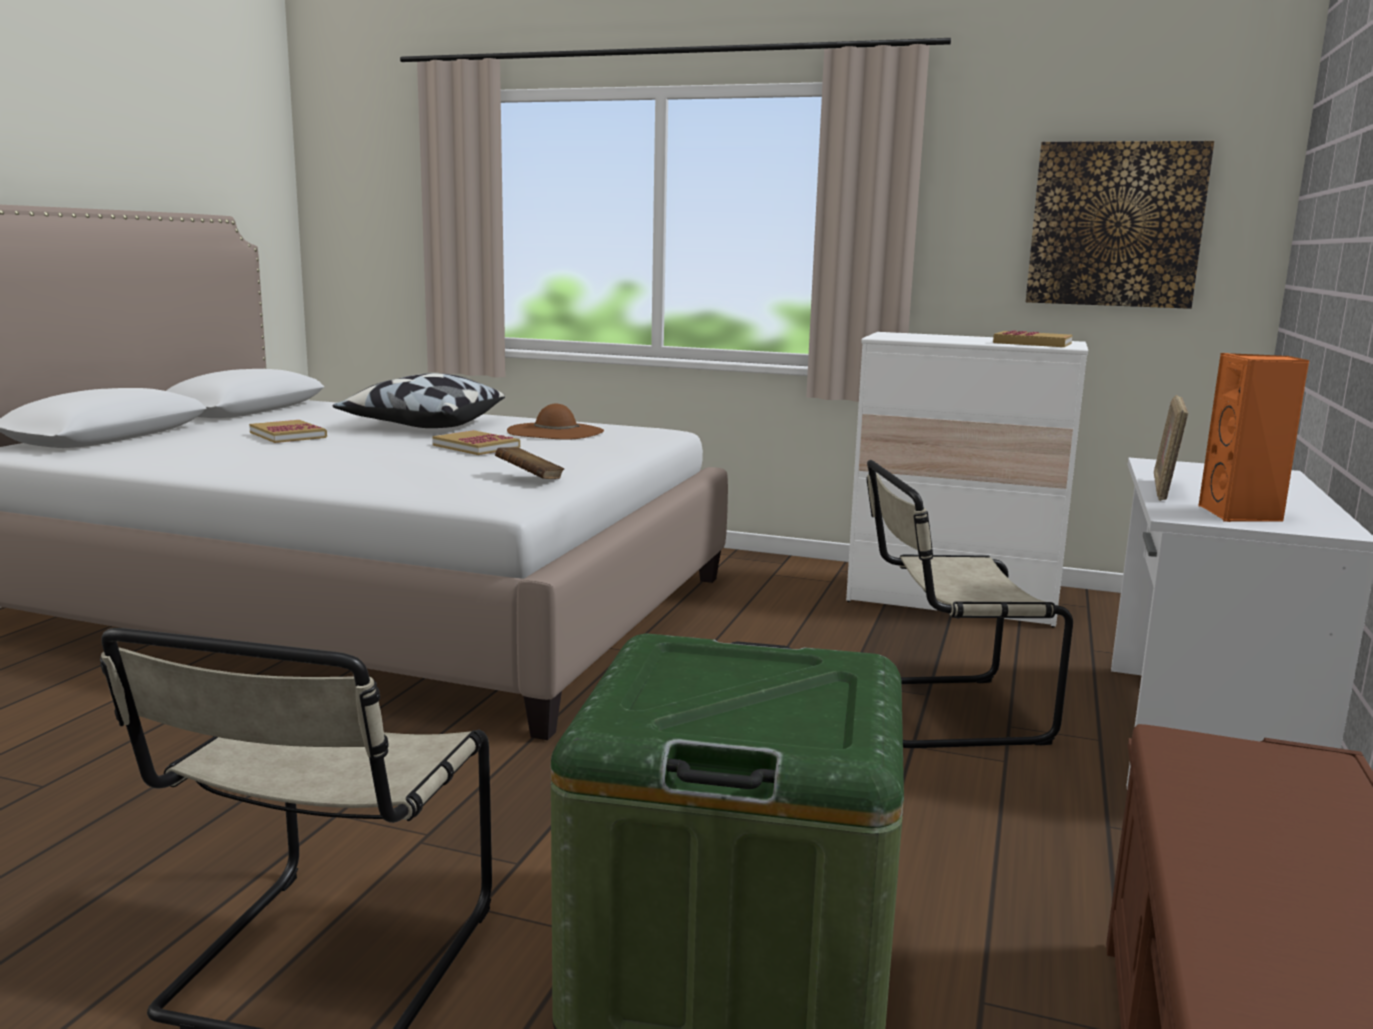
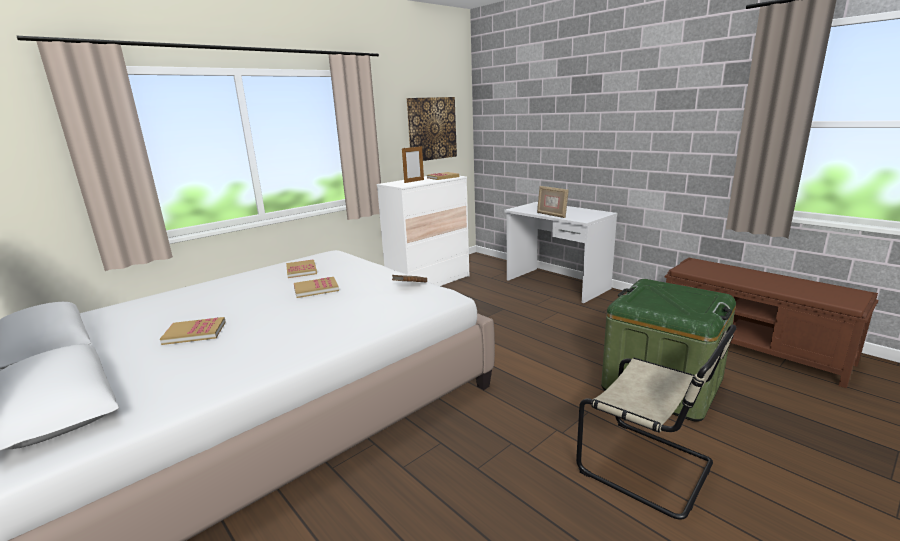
camera: 60 degrees left, 5 degrees up
(422, 425) = (229, 295): pillow -> none
(555, 431) = (301, 270): brown hat -> book
(939, 712) = (518, 311): beige chair -> none
(946, 338) = (414, 181): none -> picture frame
(1241, 515) = (585, 215): orange speaker -> none

